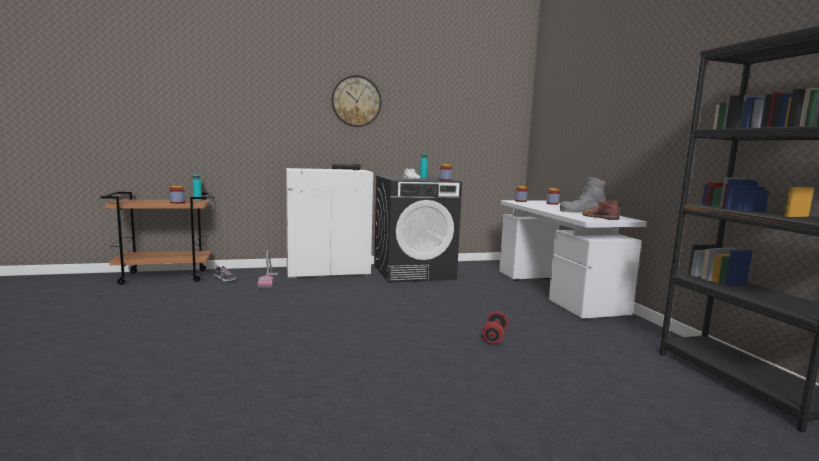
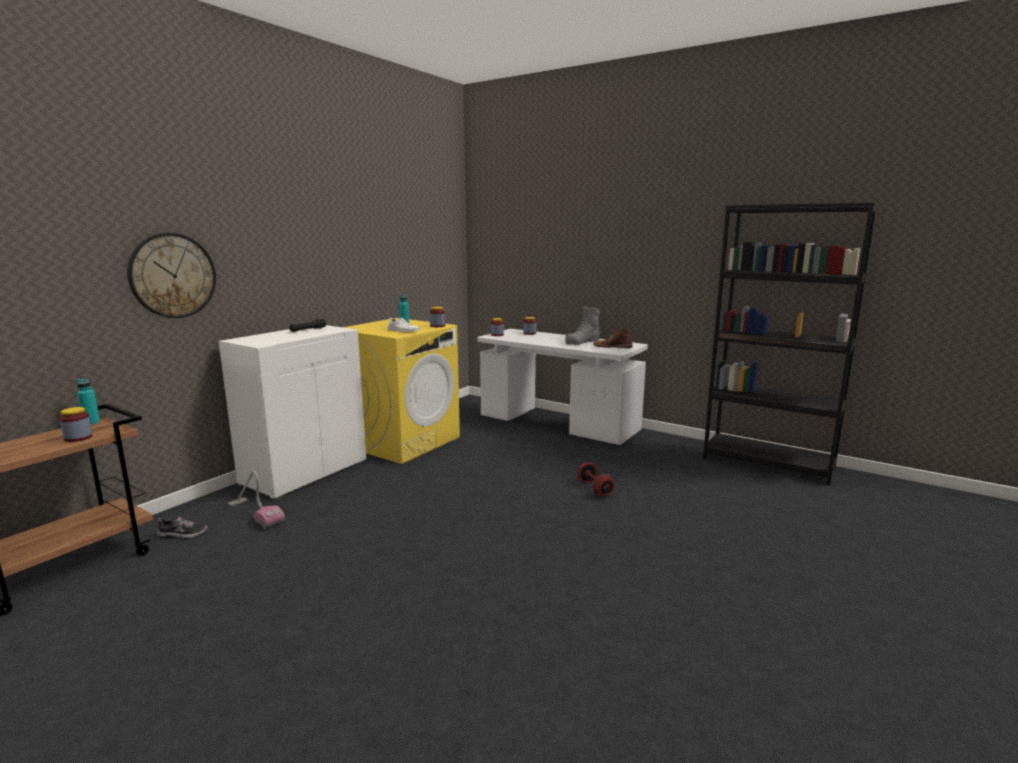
camera: 40 degrees left, 5 degrees up
(356, 101) = (296, 230): wall clock -> wall clock (173, 276)
(414, 272) = (403, 441): black washing machine -> yellow washing machine

